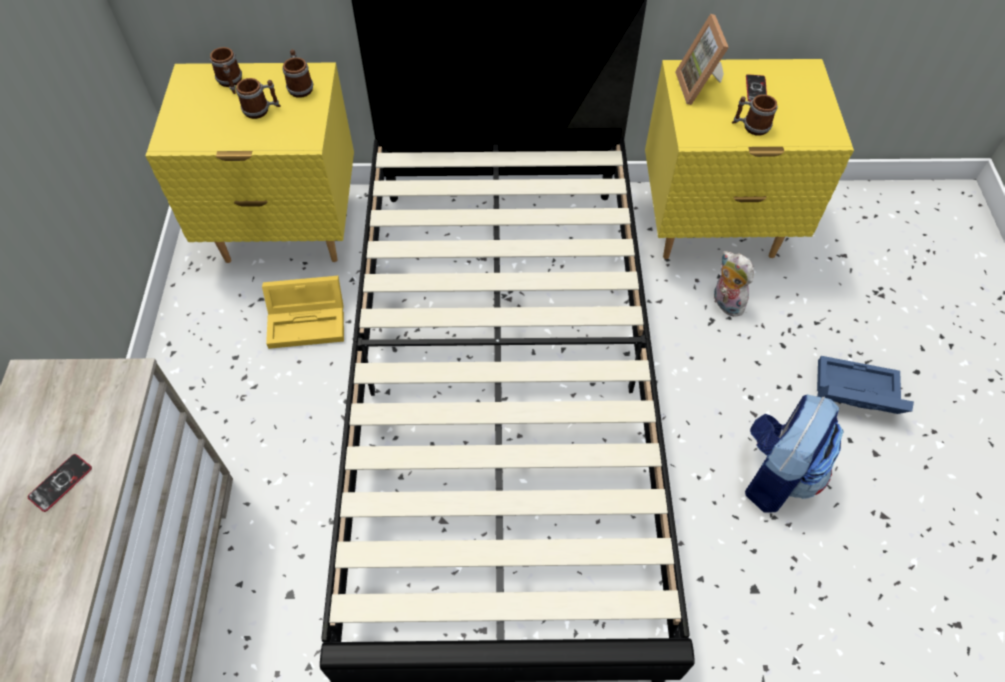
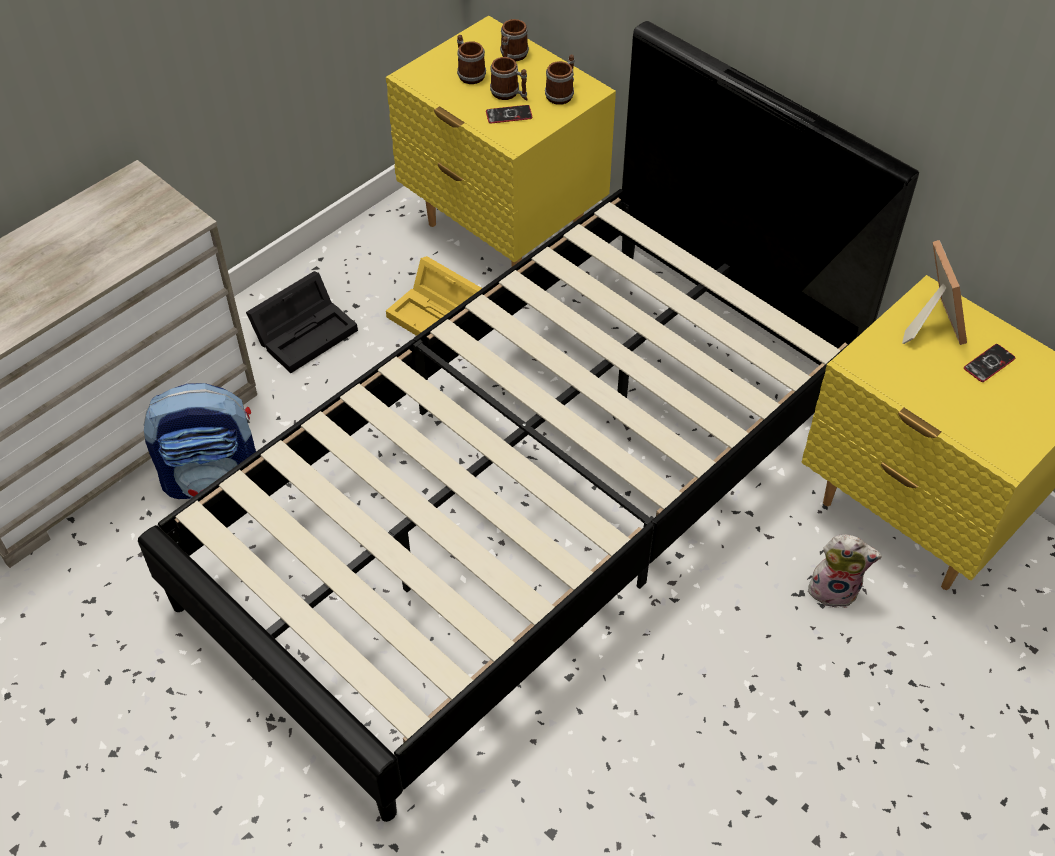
camera: 45 degrees right, 5 degrees down
(60, 483) = (81, 258): phone -> phone (509, 115)
(219, 403) = (306, 332): none -> black storage box
(700, 87) = (931, 323): picture frame -> picture frame turned 135 degrees clockwise
(725, 303) = (834, 589): plush toy -> plush toy turned 90 degrees clockwise
(751, 126) = (933, 392): mug -> mug (469, 73)
(775, 473) = (691, 767): backpack -> backpack (215, 478)
(854, 393) = (866, 774): blue storage box -> none

